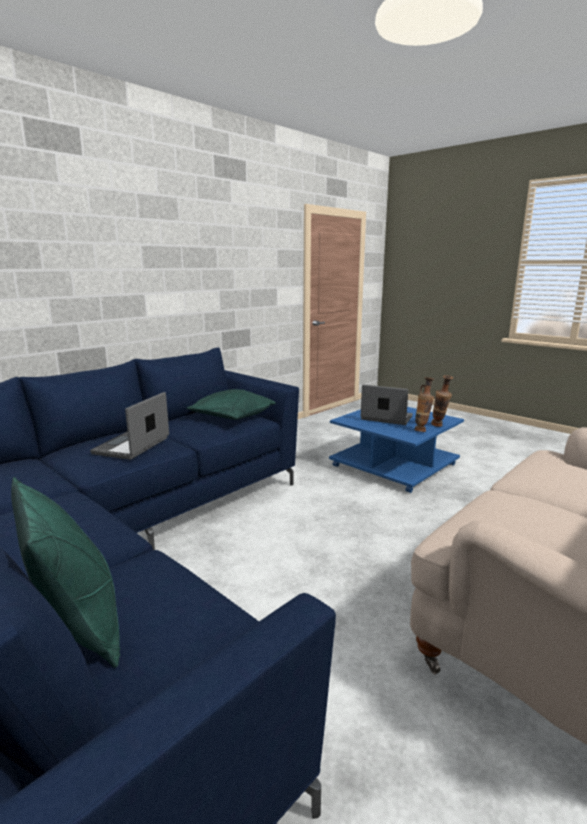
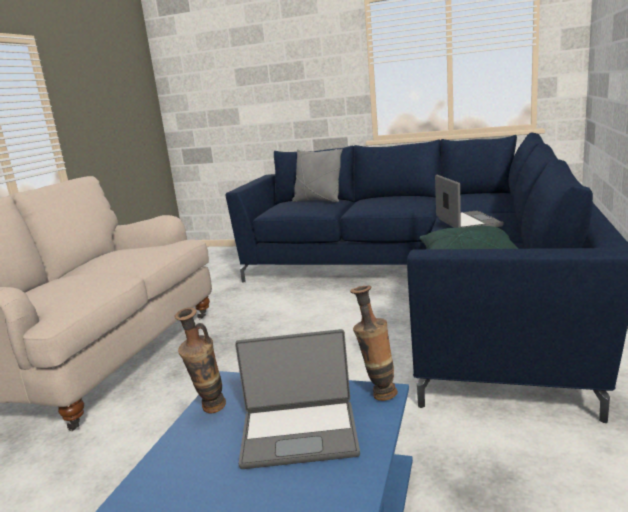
camera: 155 degrees right, 0 degrees up
(78, 625) = (318, 201): green pillow -> grey pillow
(439, 426) = (171, 441): vase -> vase (377, 394)

